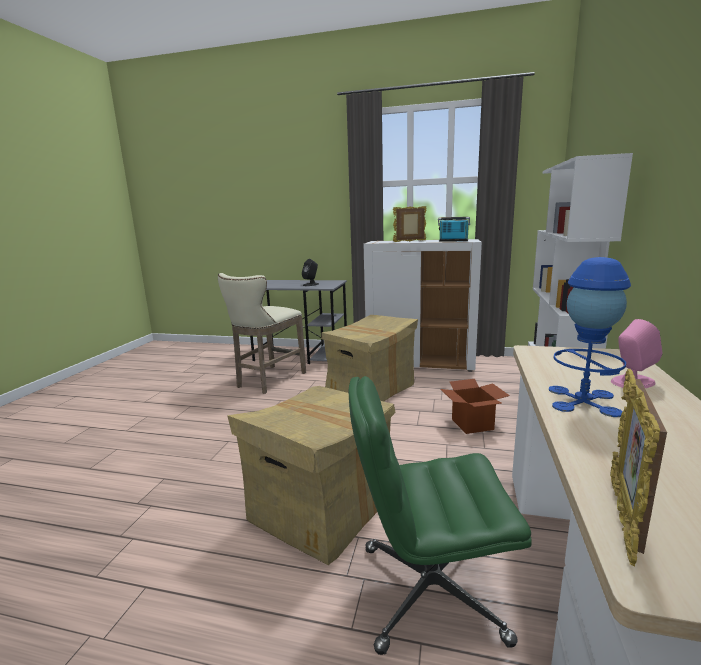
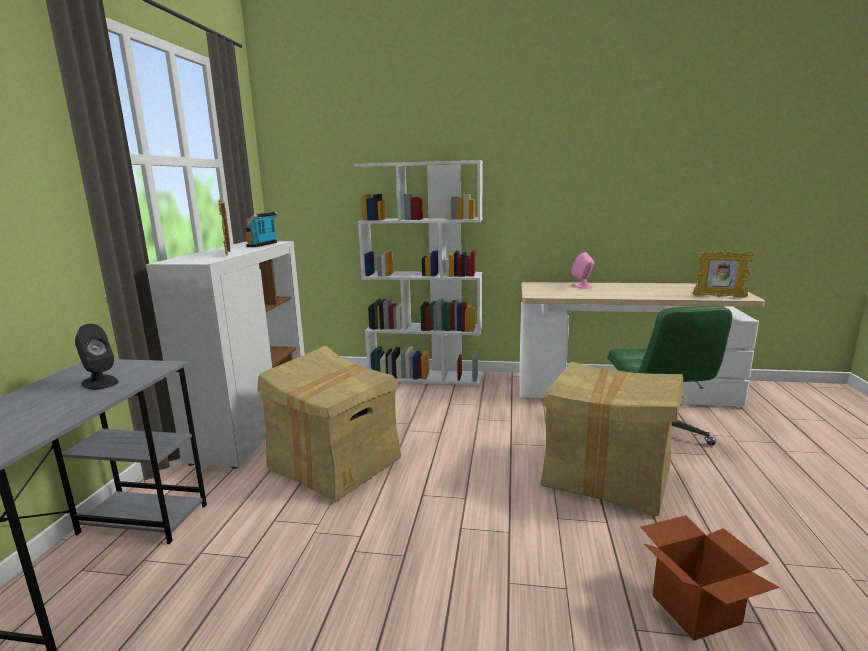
camera: 95 degrees left, 0 degrees up
(267, 381) = (244, 591): beige stool -> none
(472, 424) = (437, 406): cardboard box -> cardboard box (696, 610)
(583, 401) = (617, 293): blue table lamp -> none

